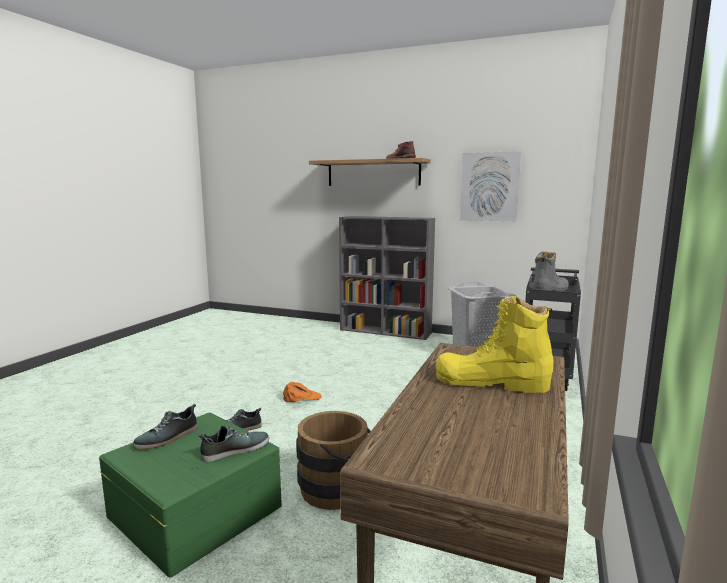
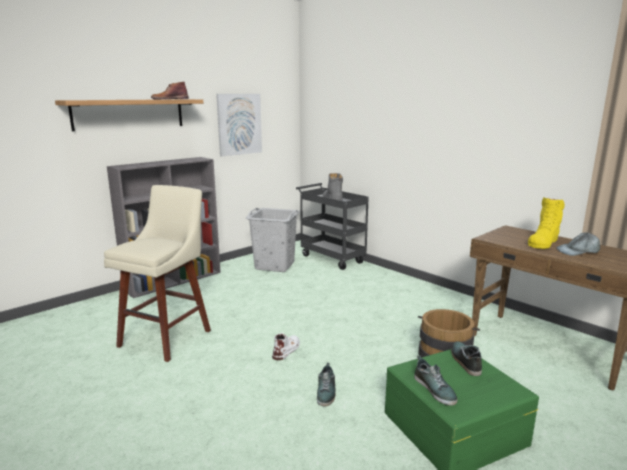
camera: 65 degrees left, 5 degrees up
(288, 355) = (167, 338): none -> beige stool
(302, 397) = (287, 349): orange cap -> white boot
(473, 409) = (578, 251): none -> grey cap

